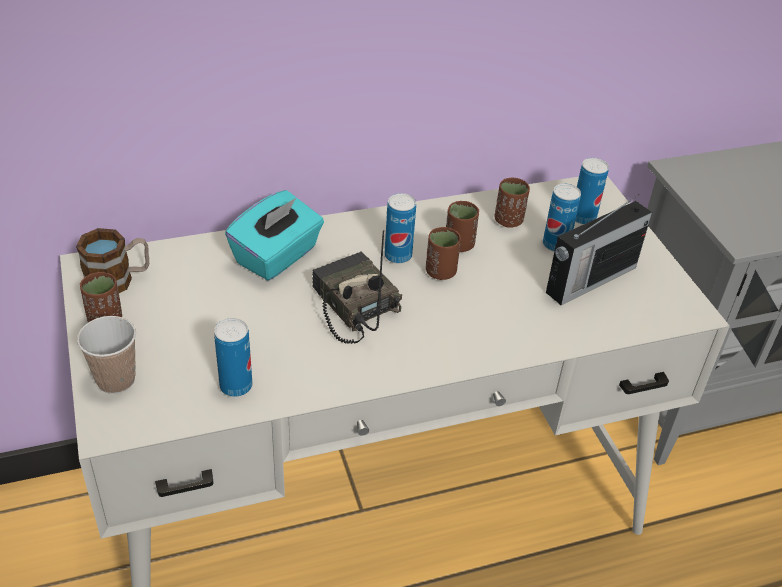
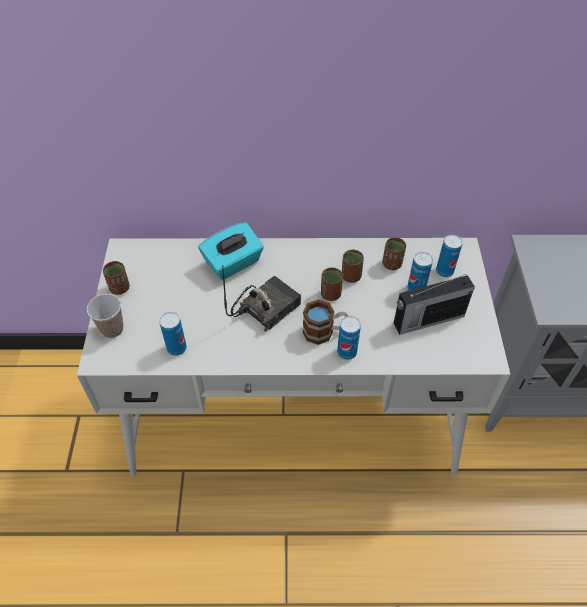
camera: 20 degrees right, 10 degrees up
(119, 280) = (136, 262): mug -> mug (324, 332)
(352, 305) = (265, 307): radio -> radio turned 60 degrees clockwise
(398, 256) = (308, 277): can -> can (347, 352)

